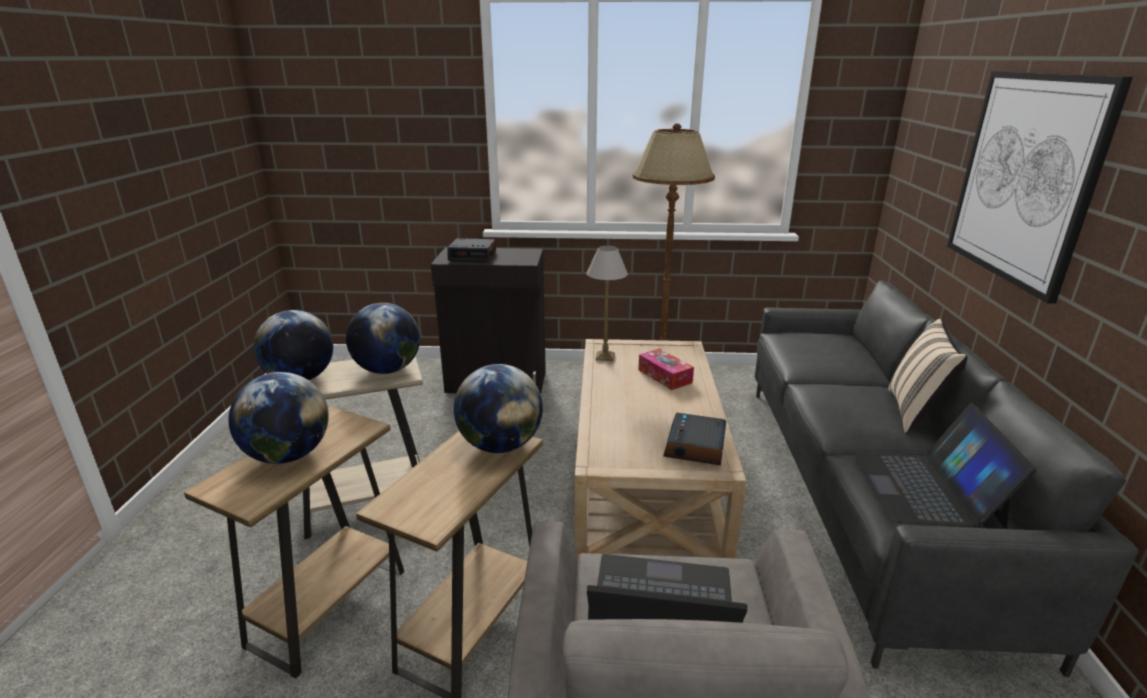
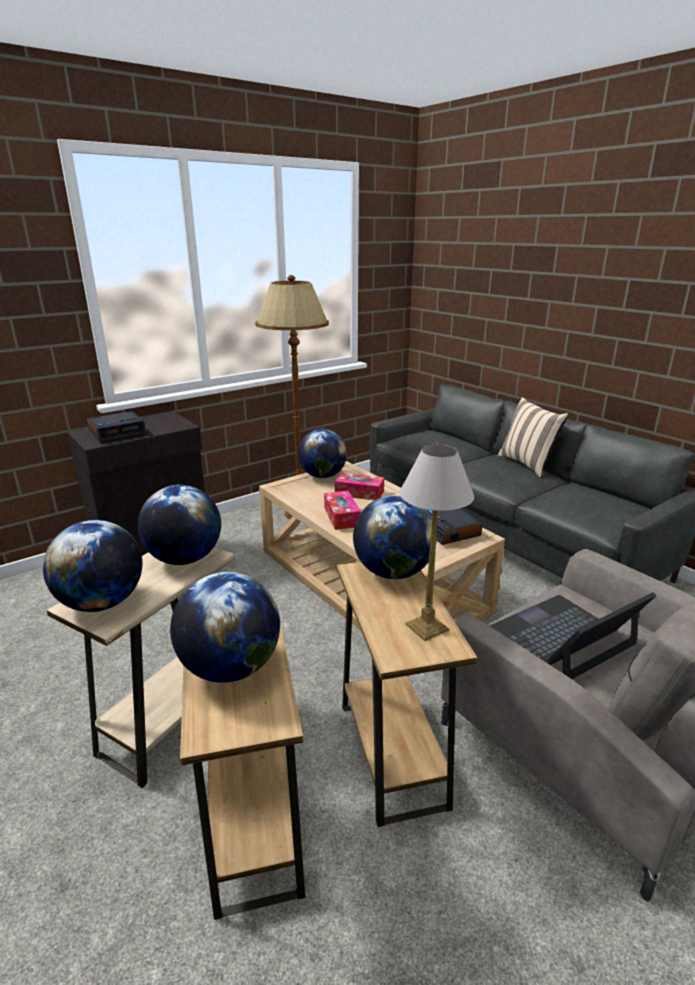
camera: 40 degrees left, 0 degrees up
(604, 356) = (296, 493): table lamp -> table lamp (426, 627)
(612, 392) = (341, 517): none -> tissue box
(654, 348) = (323, 476): none -> globe
(926, 488) = (591, 502): laptop -> none
(1025, 178) = (555, 294): picture -> none

